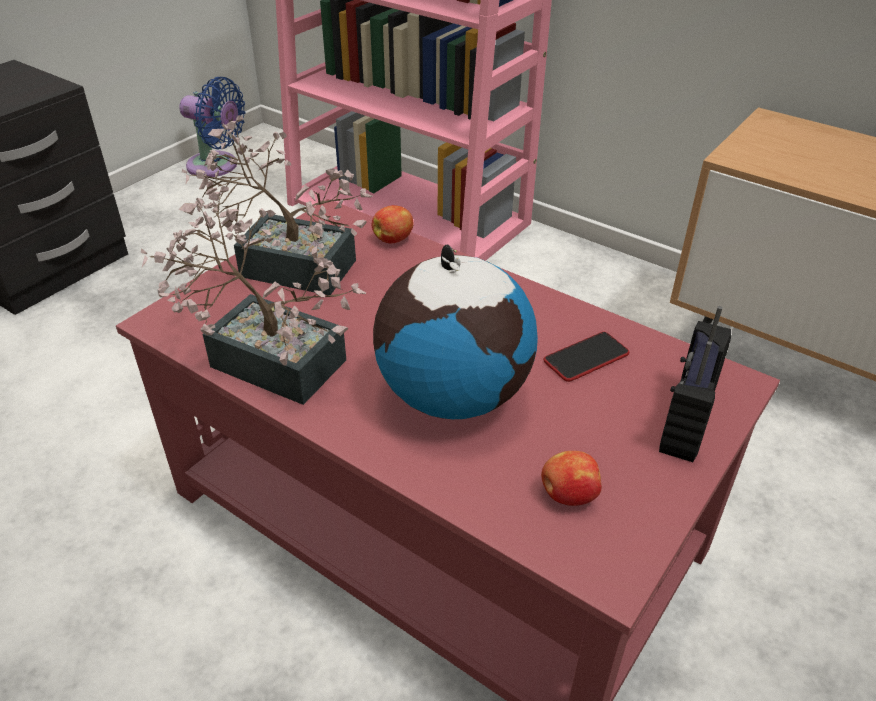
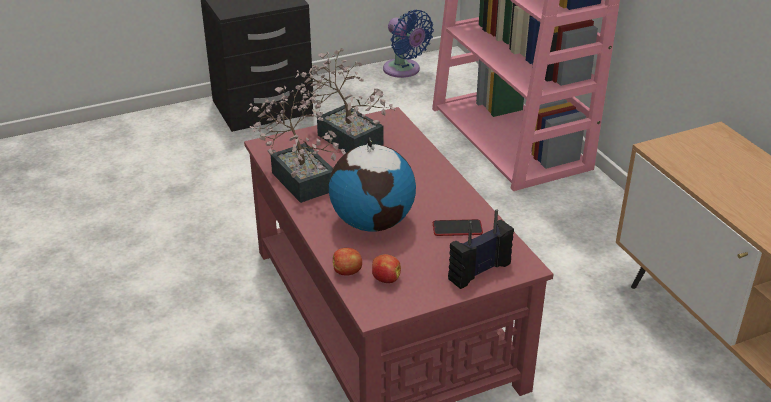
camera: 30 degrees right, 5 degrees down
(393, 239) = (413, 139): apple -> apple (347, 272)

